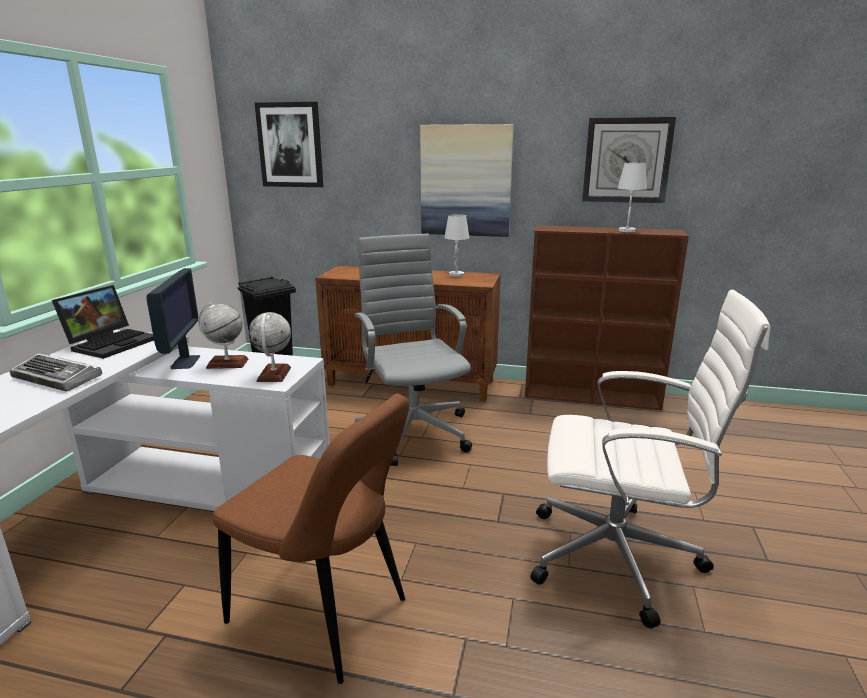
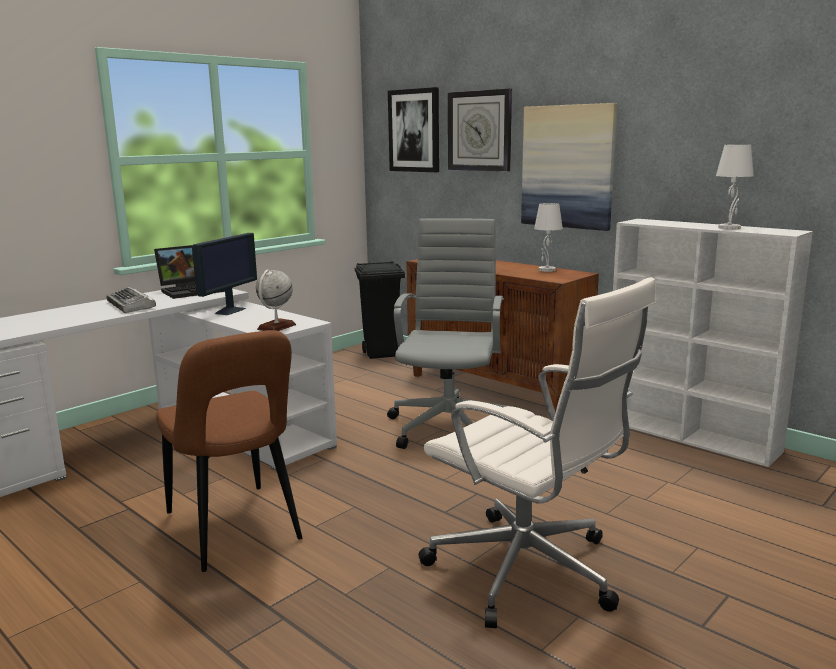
camera: 30 degrees right, 5 degrees down
(227, 363) = (256, 316): globe -> none
(592, 396) = (691, 436): brown bookcase -> white bookcase
(626, 160) = (745, 142): wall clock -> wall clock (479, 131)

